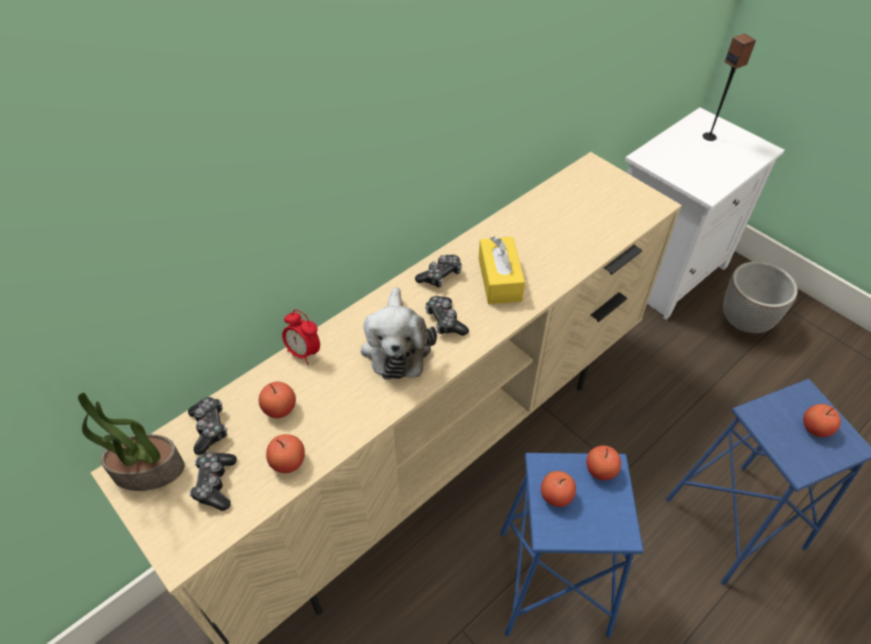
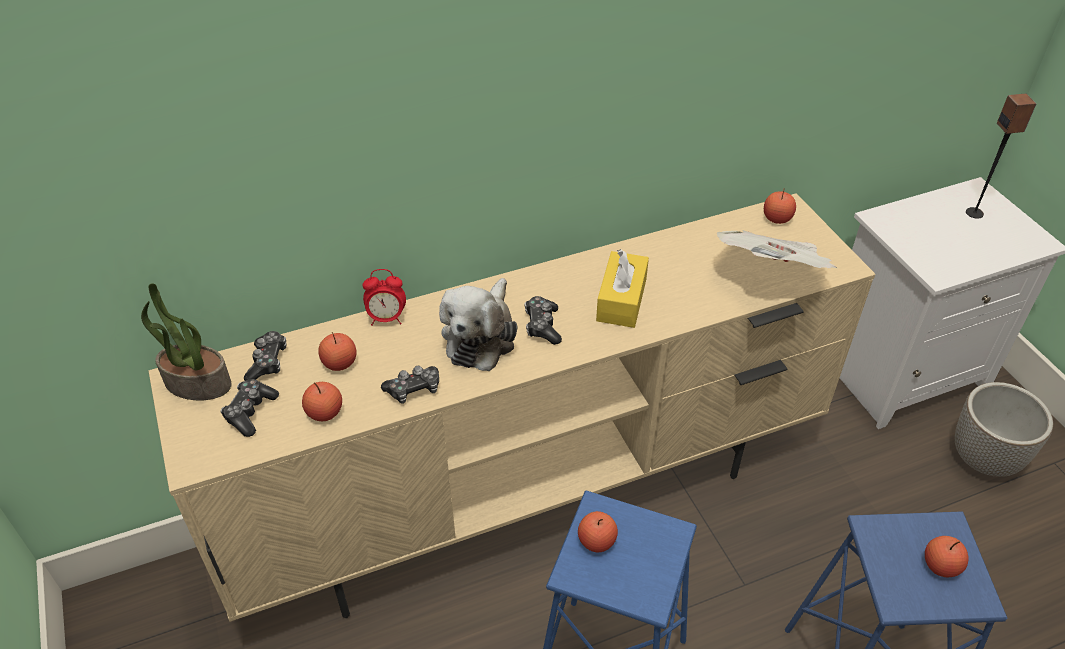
camera: 20 degrees right, 5 degrees down
(304, 352) = (387, 318): alarm clock -> alarm clock turned 60 degrees counterclockwise
(440, 276) = (560, 281): game controller -> game controller (414, 389)
(600, 470) = (659, 531): apple -> apple (777, 218)
(607, 223) = (773, 272): none -> newspaper

